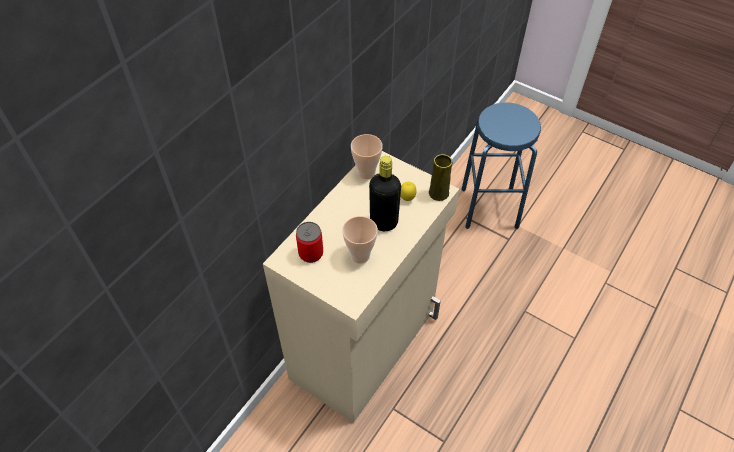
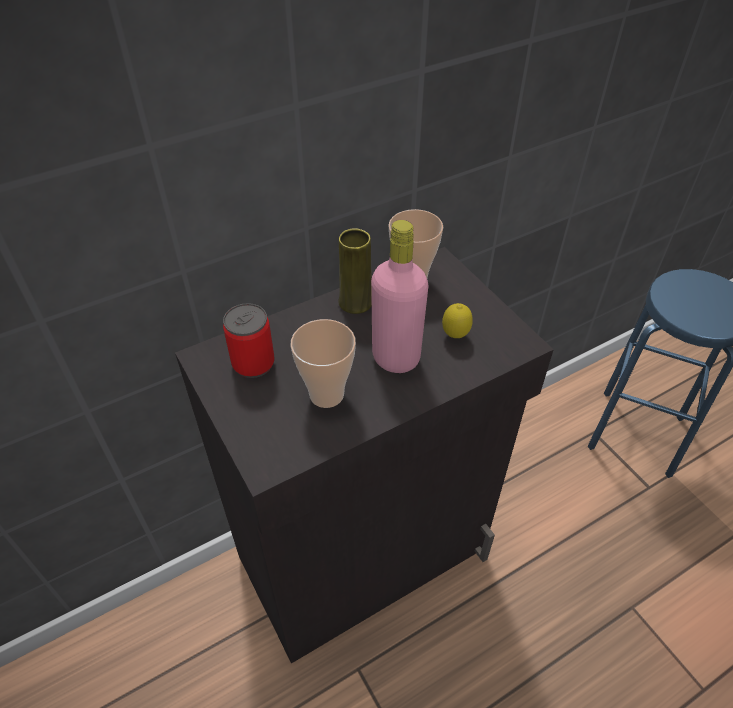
camera: 25 degrees right, 5 degrees down
(366, 344) = (366, 555): beige cabinet -> black cabinet
(384, 222) = (396, 358): black bottle -> pink bottle
(438, 193) = (513, 344): yellow vase -> yellow vase (355, 302)

